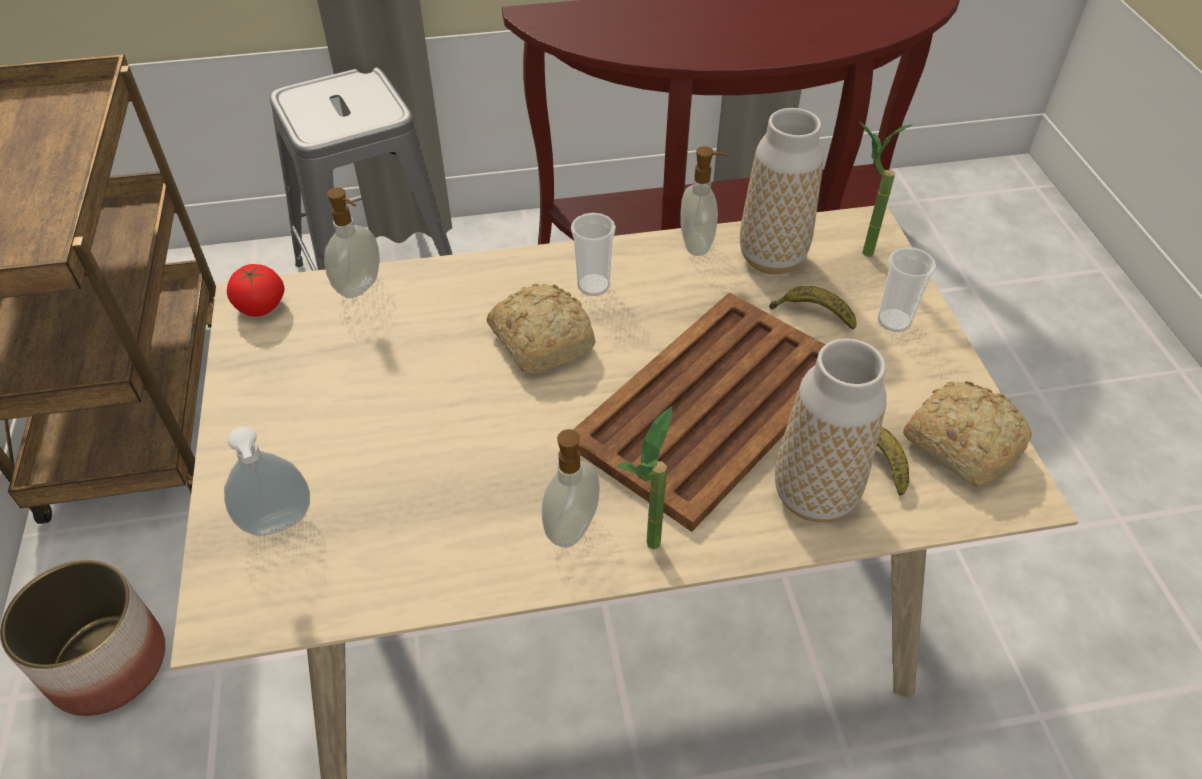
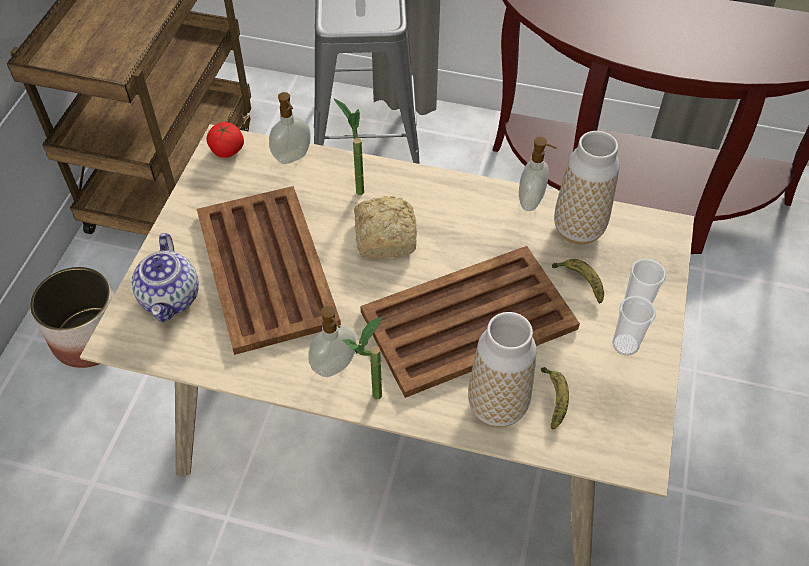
camera: 25 degrees right, 5 degrees up
(279, 526) = (171, 298): soap dispenser -> teapot
(400, 433) = (266, 266): none -> brown tray
(593, 285) = (441, 207): cup -> cup (625, 345)
(856, 249) = (645, 244): potted plant -> potted plant (355, 187)
(960, 442) = (621, 411): bread -> none

